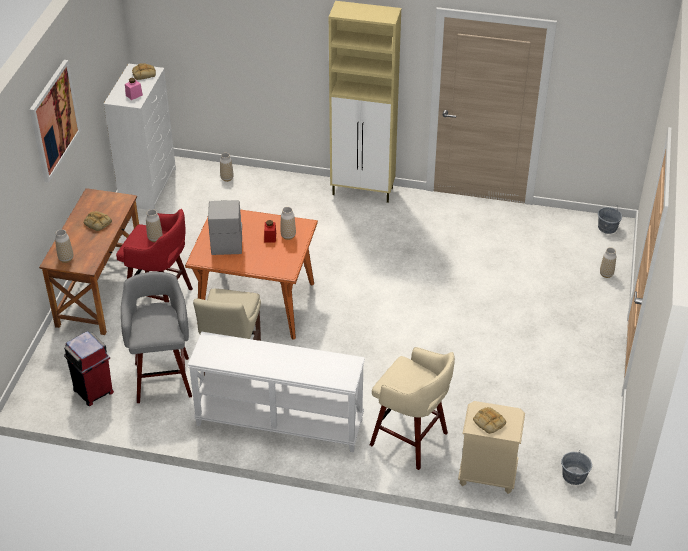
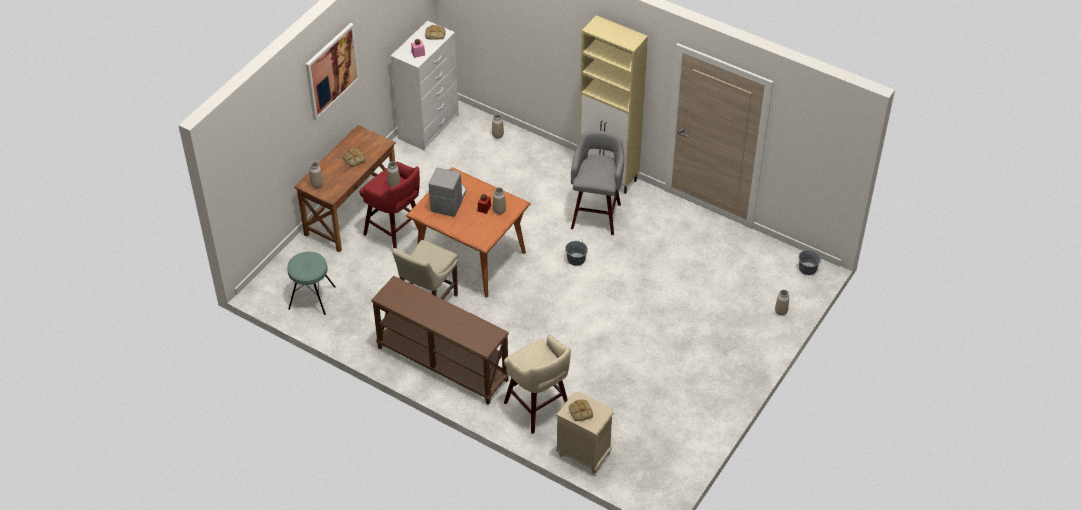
camera: 20 degrees right, 5 degrees up
(93, 391) = (312, 298): red trash can -> turquoise stool
(163, 378) = (369, 301): grey stool -> grey stool (596, 215)
(279, 423) = (441, 364): white console table -> brown console table
(574, 476) = (653, 475): grey bucket -> grey bucket (576, 259)

